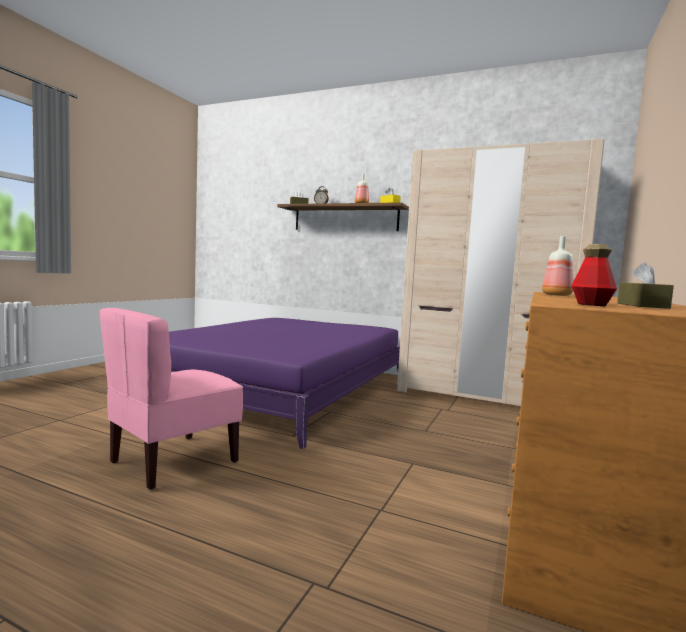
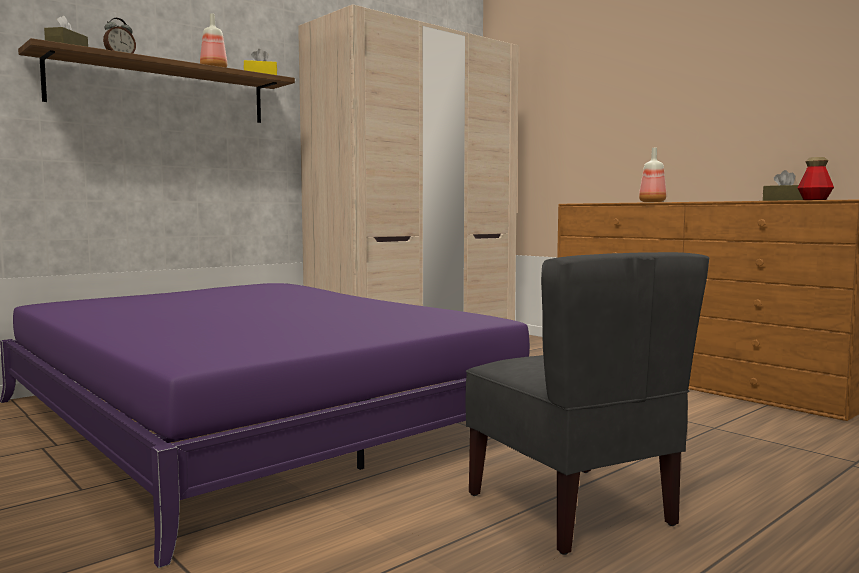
camera: 65 degrees left, 0 degrees up
(173, 461) = (572, 509): pink chair -> grey chair

